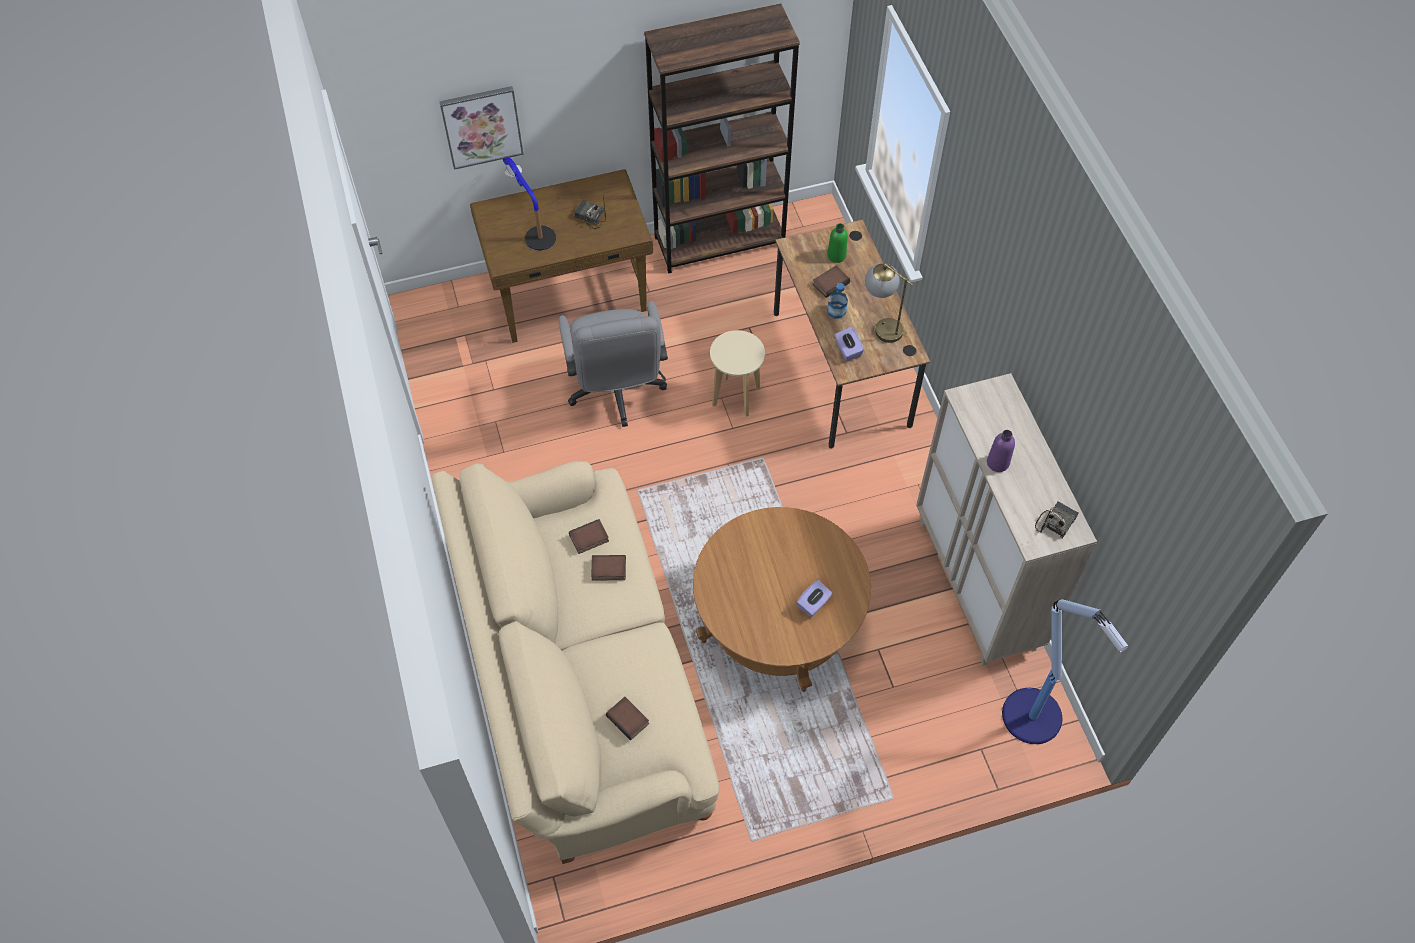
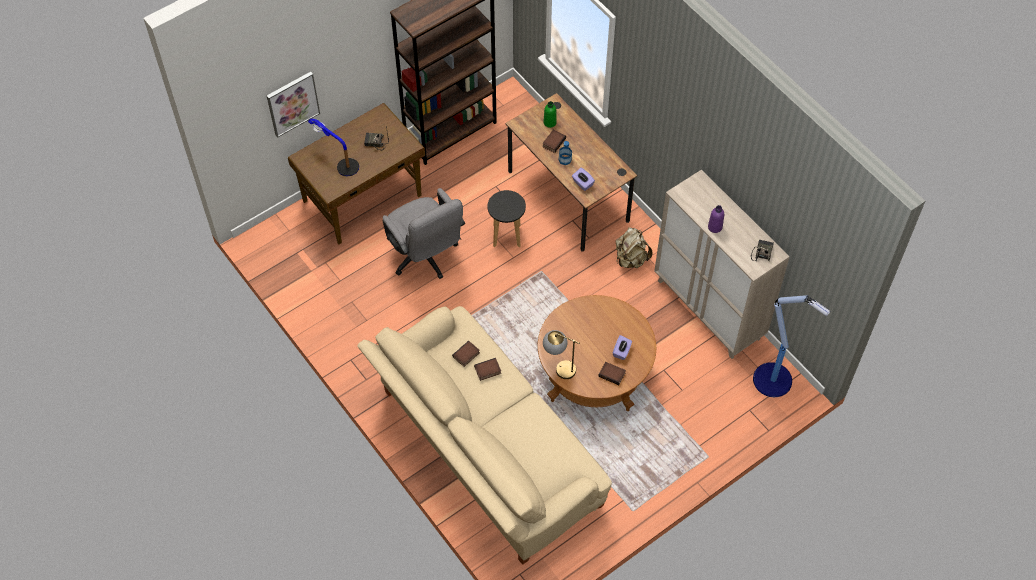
camera: 20 degrees left, 0 degrees up
(629, 719) = (541, 457): book -> book (612, 374)
(735, 397) = (506, 236): beige stool -> black stool
(880, 326) = (597, 161): table lamp -> table lamp (559, 367)
(893, 479) = (631, 259): none -> beige backpack

